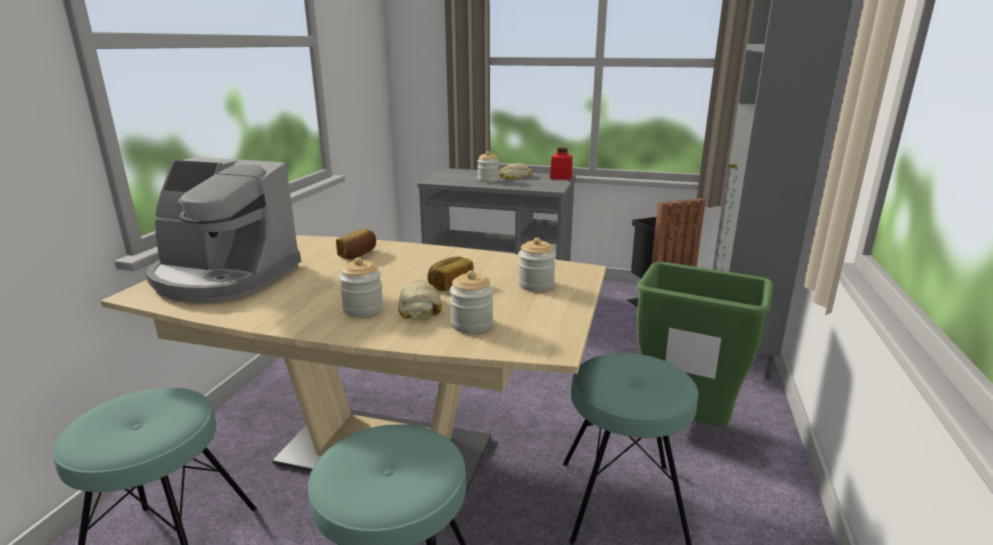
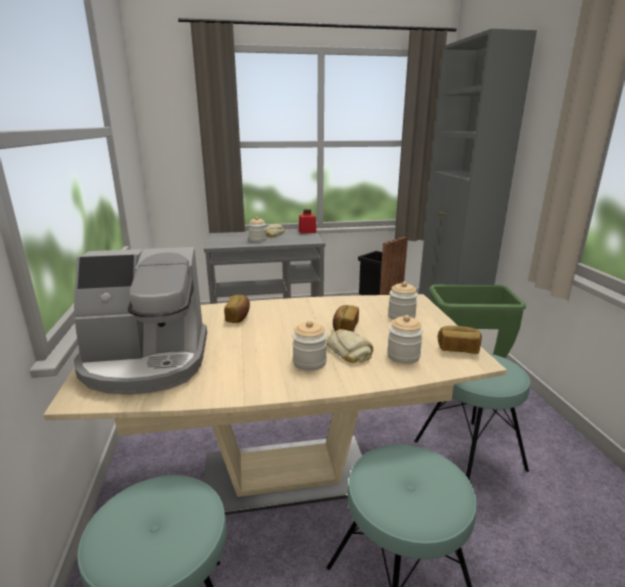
camera: 25 degrees left, 0 degrees up
(551, 331) = (458, 348): none -> bread

